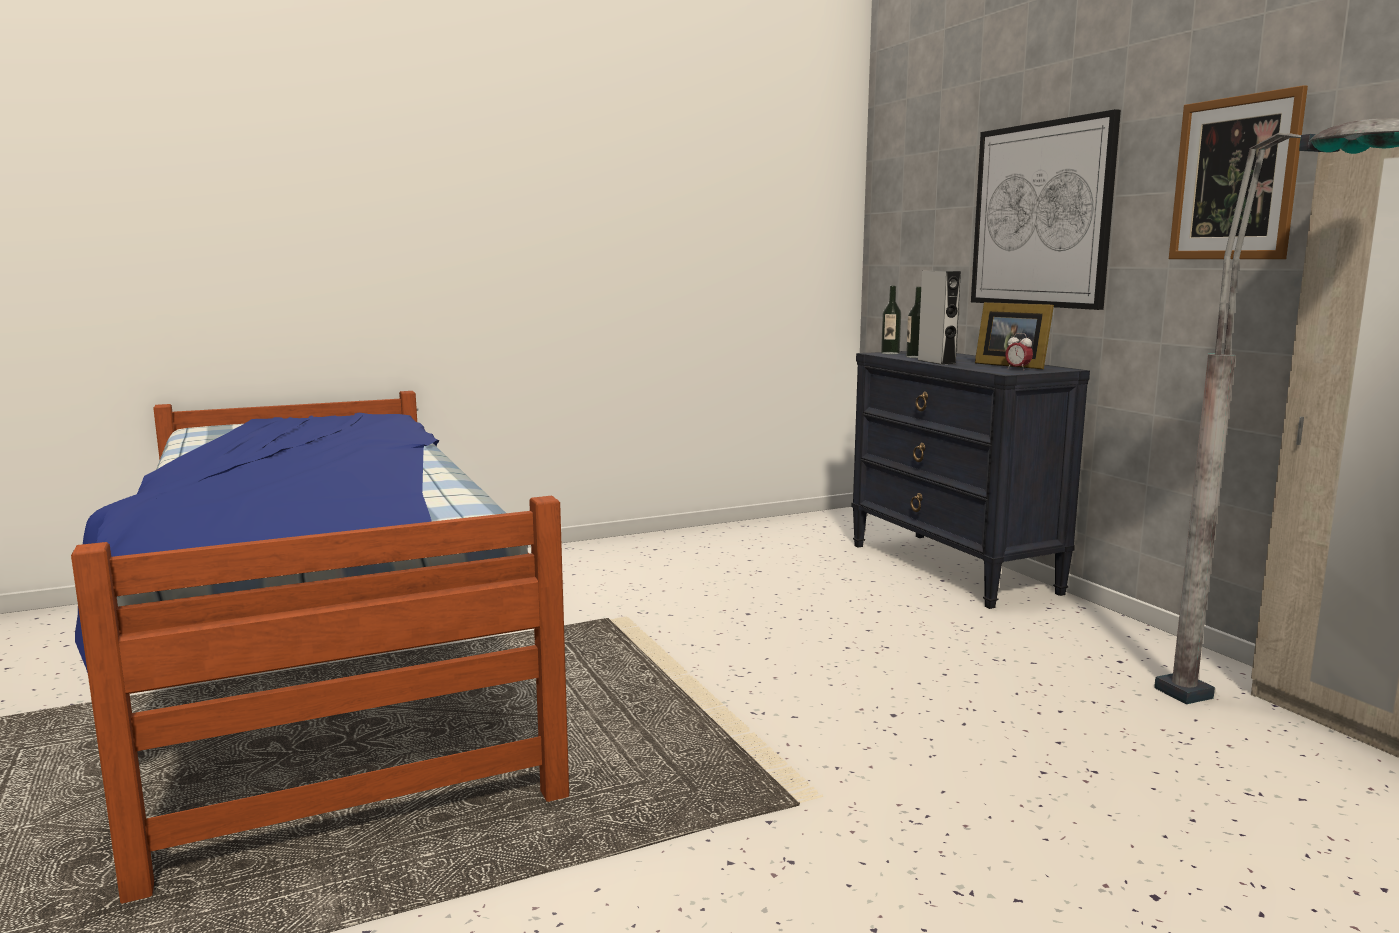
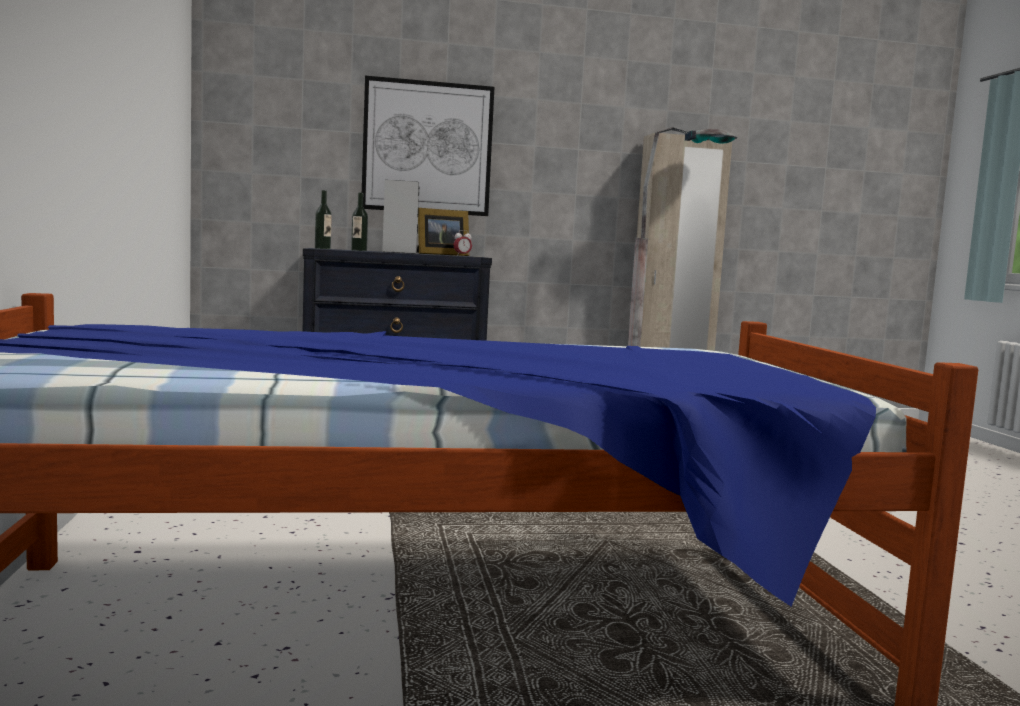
camera: 75 degrees left, 5 degrees down
(1235, 178) = (575, 144): picture -> none

